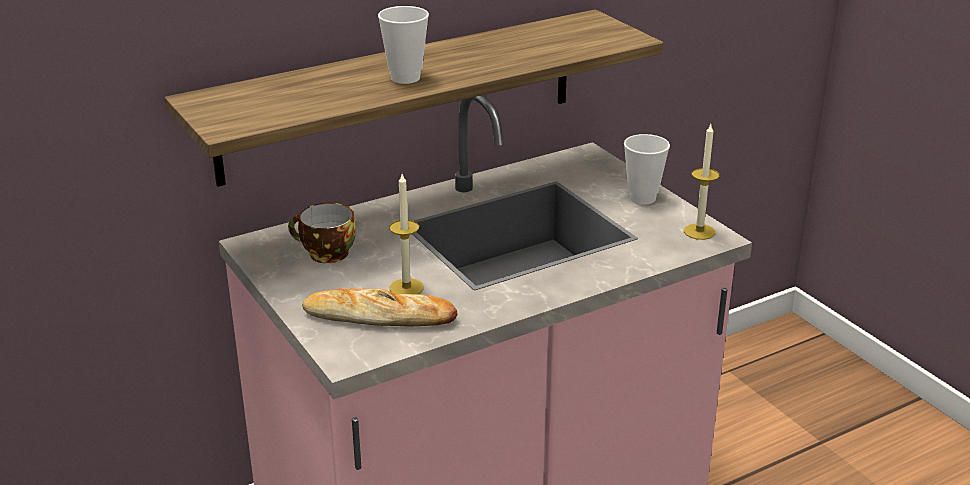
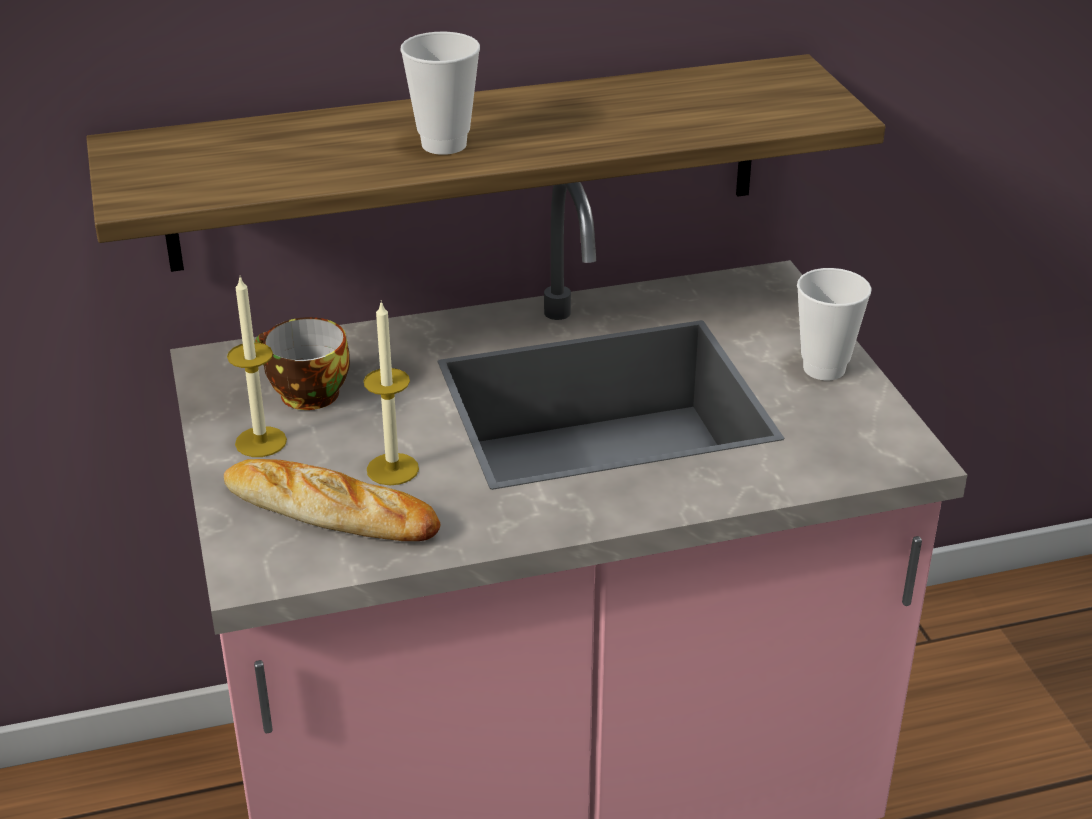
camera: 15 degrees right, 5 degrees up
(699, 231) = (888, 442): candle -> candle (261, 442)

